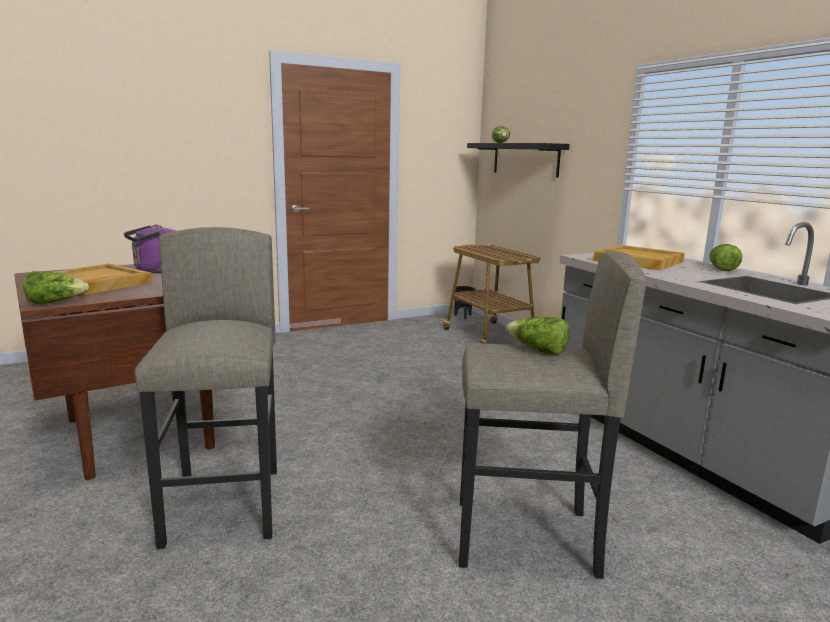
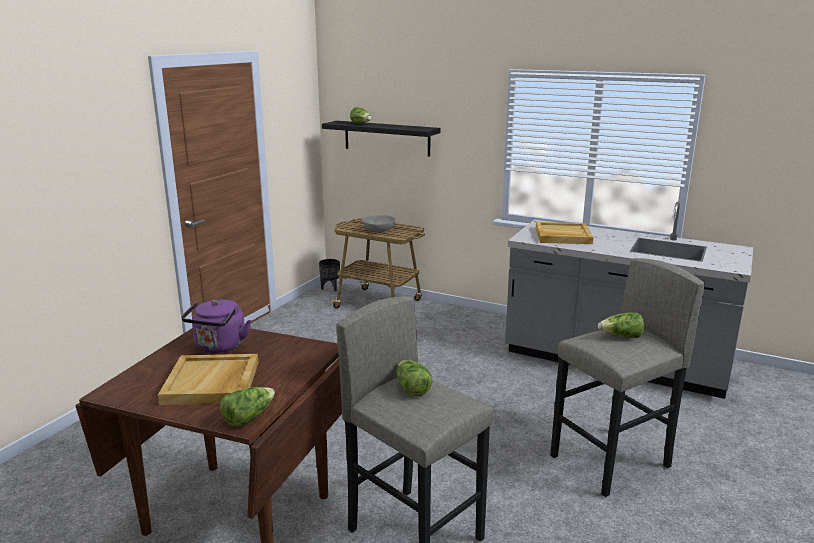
camera: 35 degrees left, 5 degrees up
(490, 252) = (379, 230): none -> grey bowl
(721, 268) = (615, 232): lettuce -> lettuce (411, 388)

